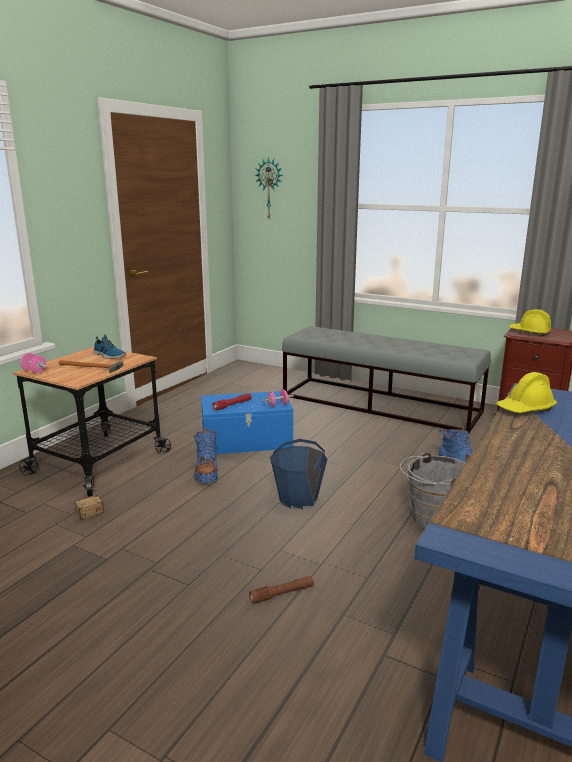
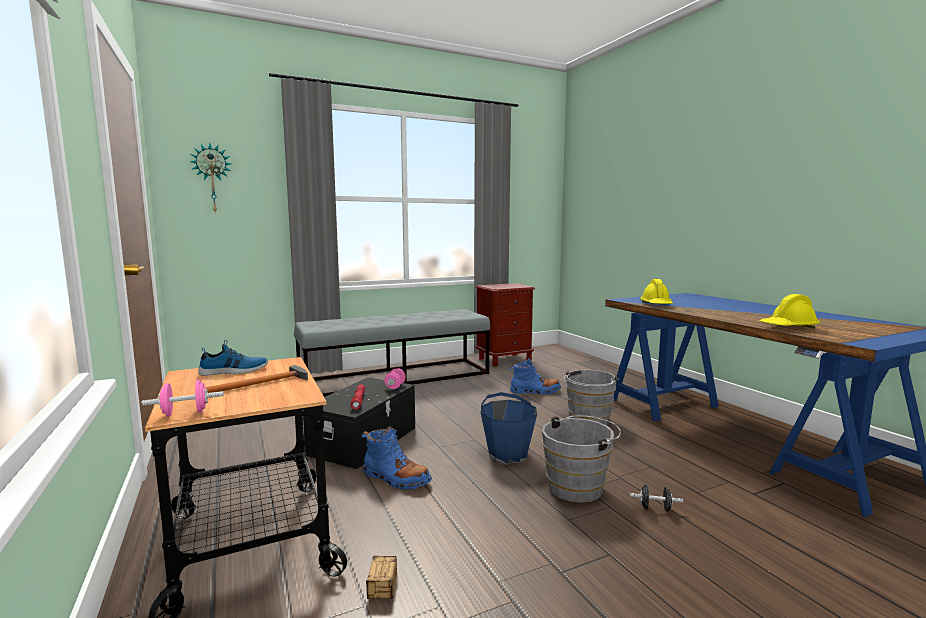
camera: 55 degrees left, 10 degrees down
(247, 441) = (365, 441): blue storage box -> black storage box
(278, 547) = (579, 487): none -> grey bucket
(282, 594) = (655, 508): brown flashlight -> black dumbbell
(529, 332) = (500, 286): yellow hard hat -> yellow hard hat (788, 327)

